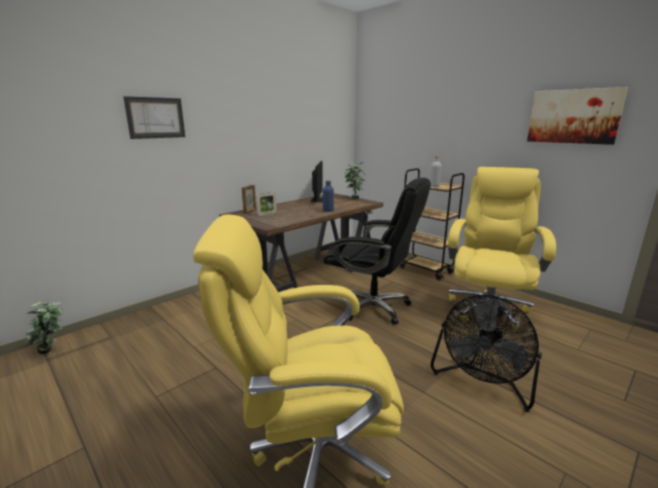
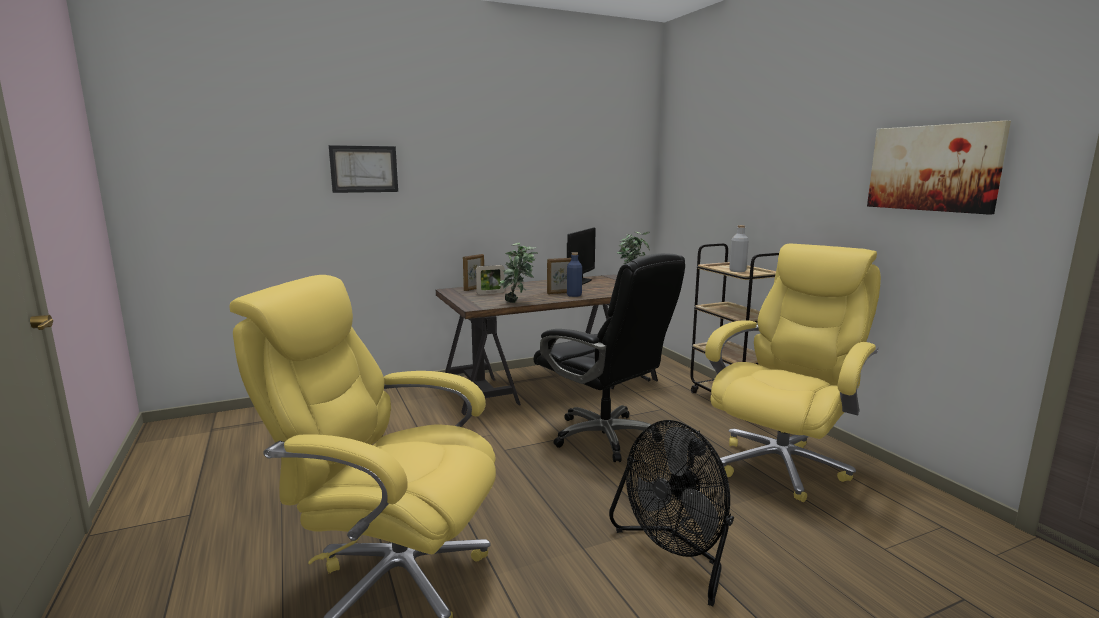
camera: 20 degrees right, 5 degrees down
(52, 351) = (220, 423): potted plant -> potted plant (518, 302)
(316, 209) = (560, 293): none -> picture frame

